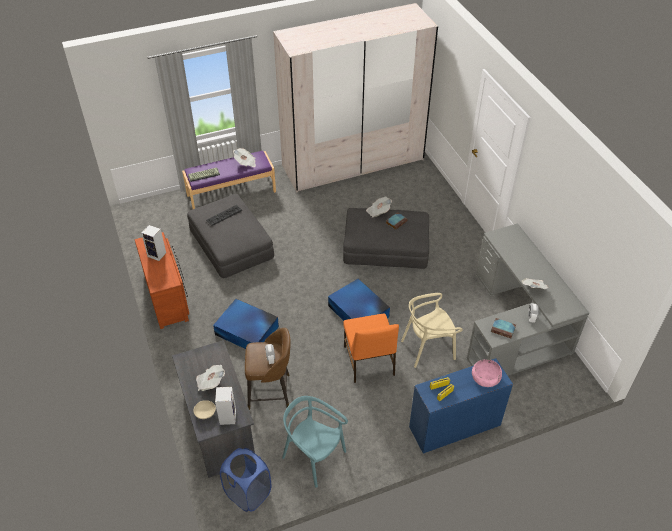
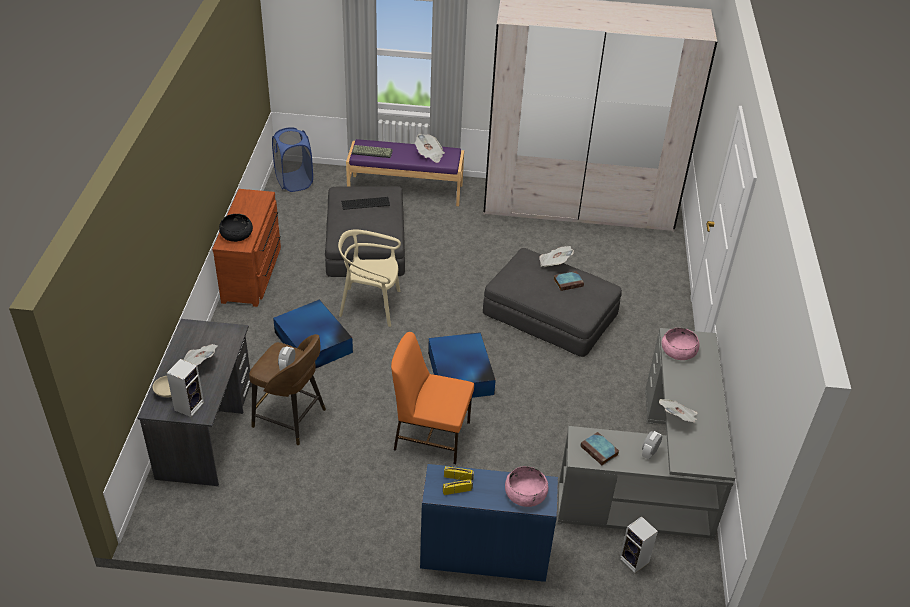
camera: 25 degrees right, 5 degrees down
(157, 254) = (250, 212): speaker -> speaker (635, 561)
(160, 275) = (236, 234): none -> black bowl
(248, 493) = (184, 516): blue laundry basket -> blue laundry basket (294, 181)
(313, 457) = (286, 511): turquoise chair -> none
(368, 361) = (430, 435): orange chair -> orange chair turned 90 degrees clockwise
(428, 348) = (517, 450): beige chair -> beige chair (370, 305)
(505, 244) = (678, 351): none -> pink bowl

